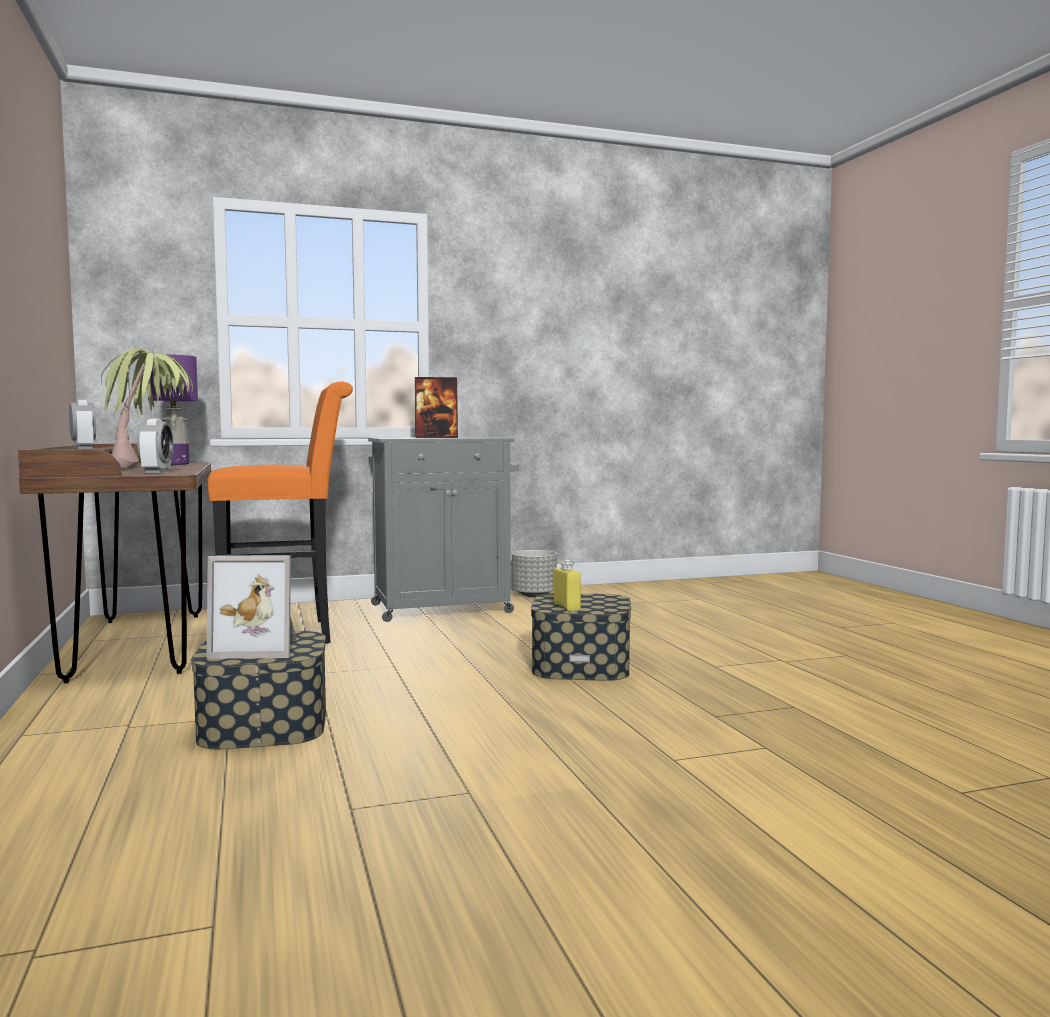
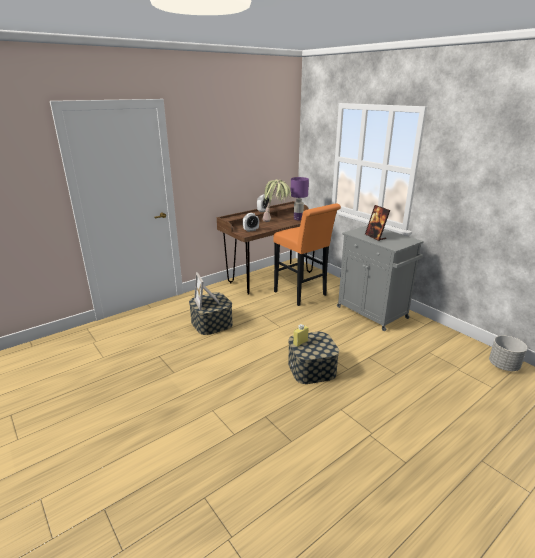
camera: 70 degrees right, 20 degrees up
(534, 595) = (428, 329): grey planter -> grey planter (503, 365)

